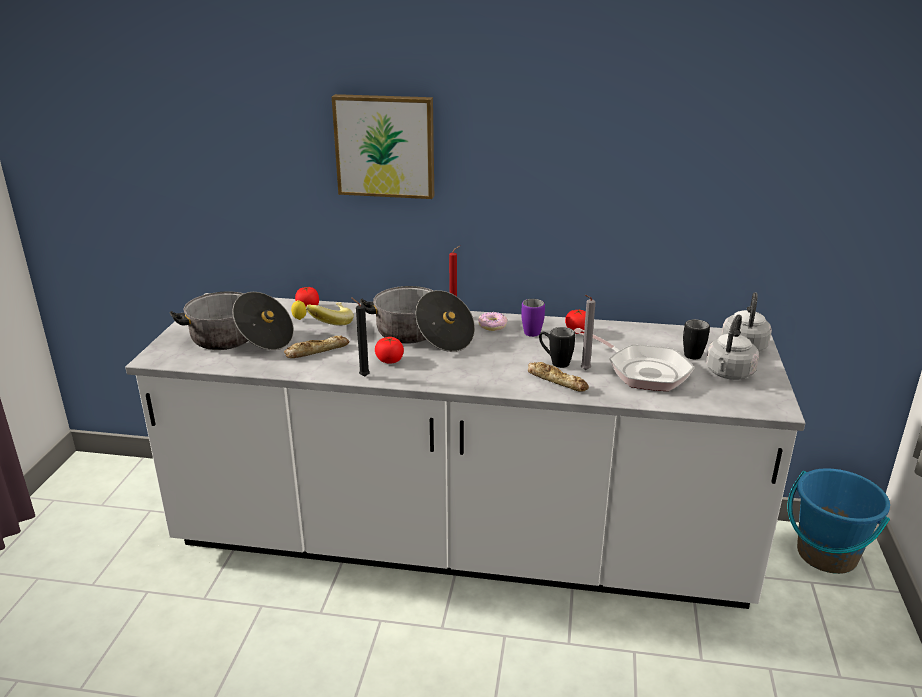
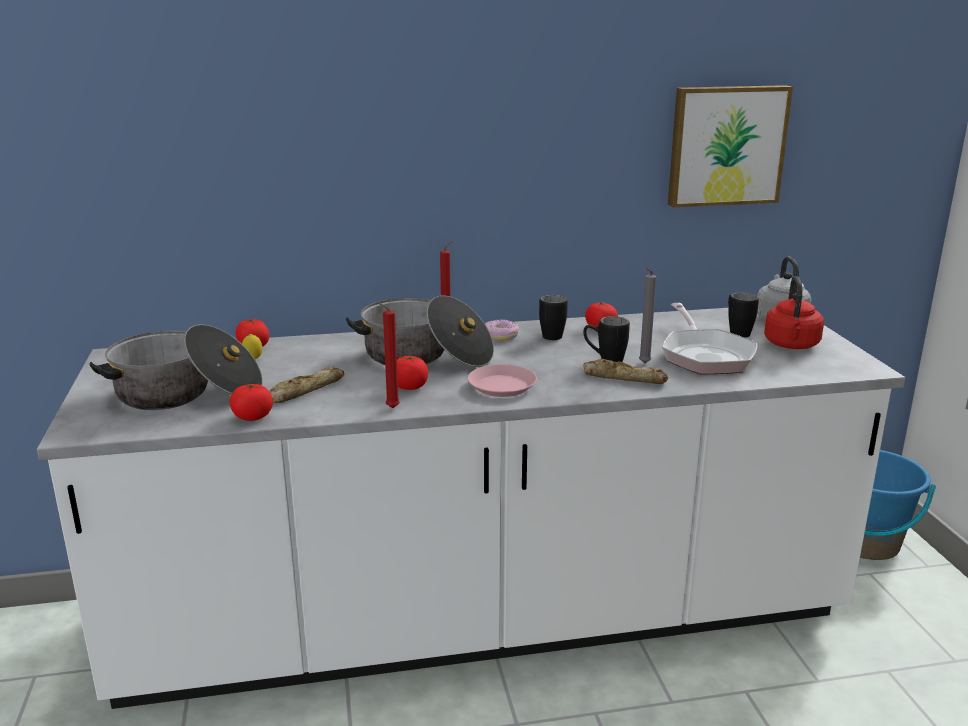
camera: 20 degrees left, 5 degrees down
(267, 366) = (252, 417): none -> tomato
(330, 324) = (298, 360): banana -> none
(363, 376) = (390, 408): black candle -> red candle
(385, 145) = (345, 123): picture -> picture (726, 145)
(456, 372) = (501, 386): none -> pink plate
(534, 330) = (552, 334): purple mug -> black mug
(642, 371) = (705, 355): frying pan -> frying pan turned 60 degrees clockwise
(728, 374) = (791, 345): grey kettle -> red kettle

